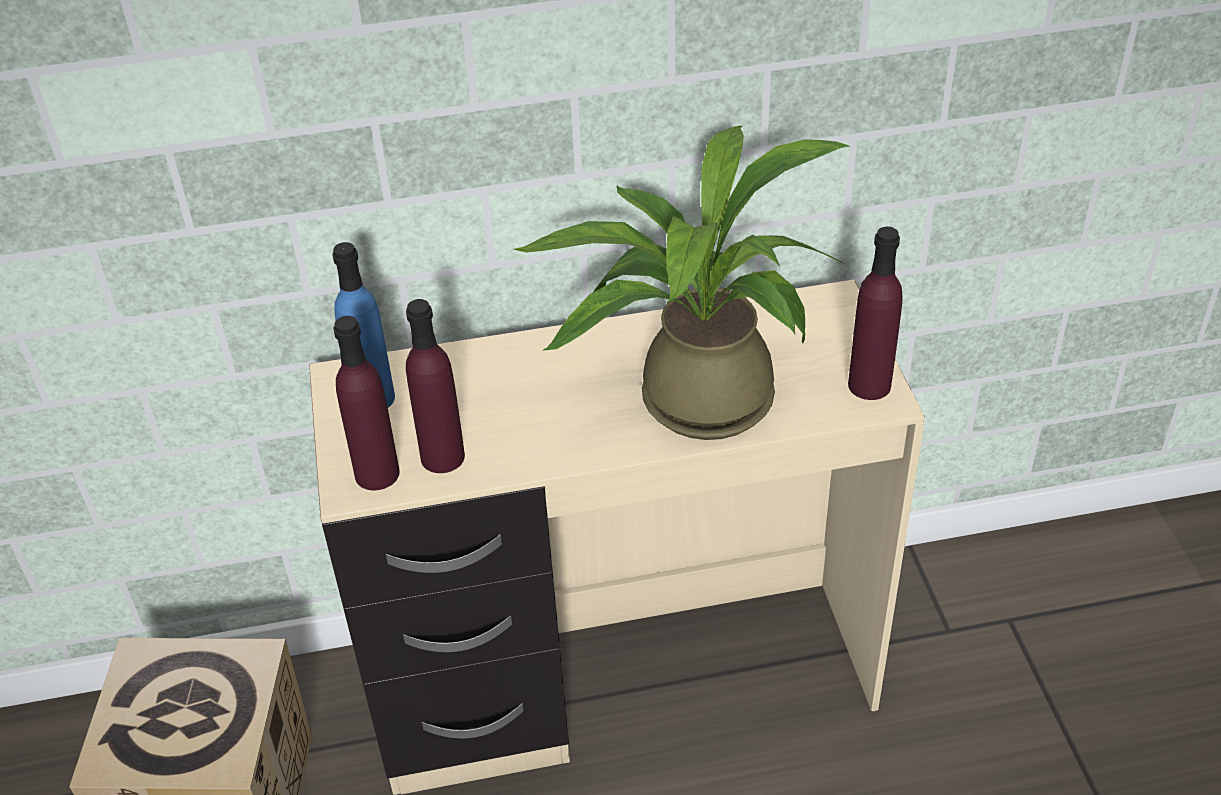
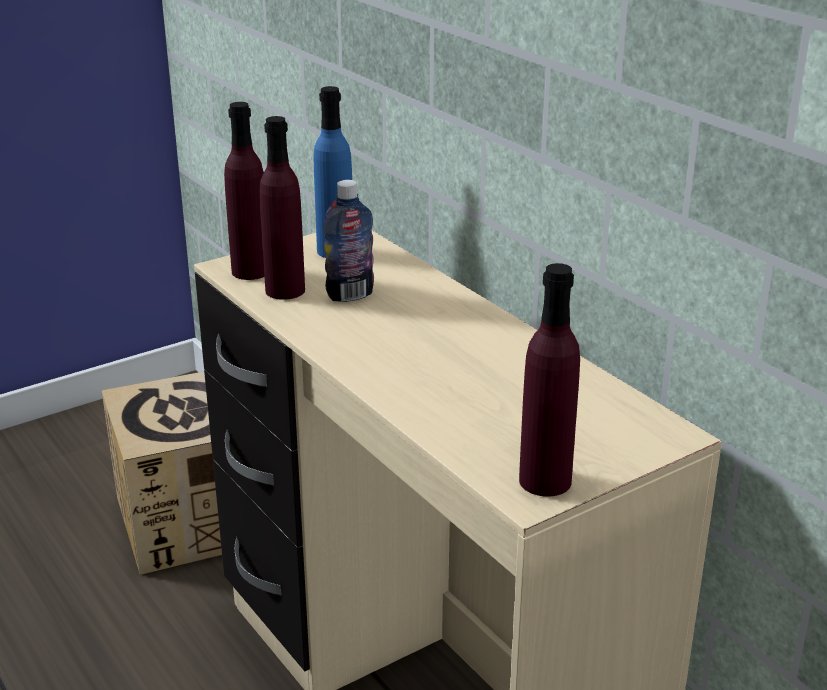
camera: 65 degrees right, 15 degrees down
(485, 412) = (350, 295): none -> bottle
(690, 397) = (441, 381): potted plant -> none

